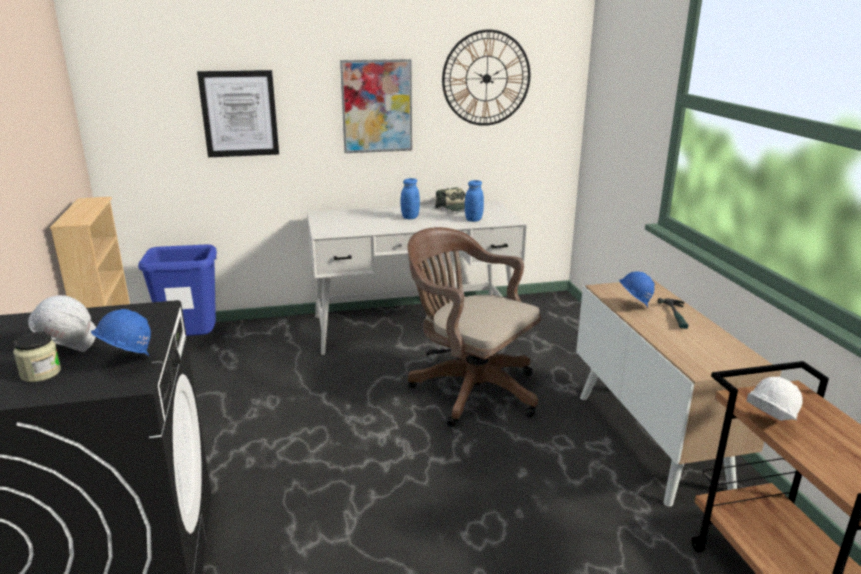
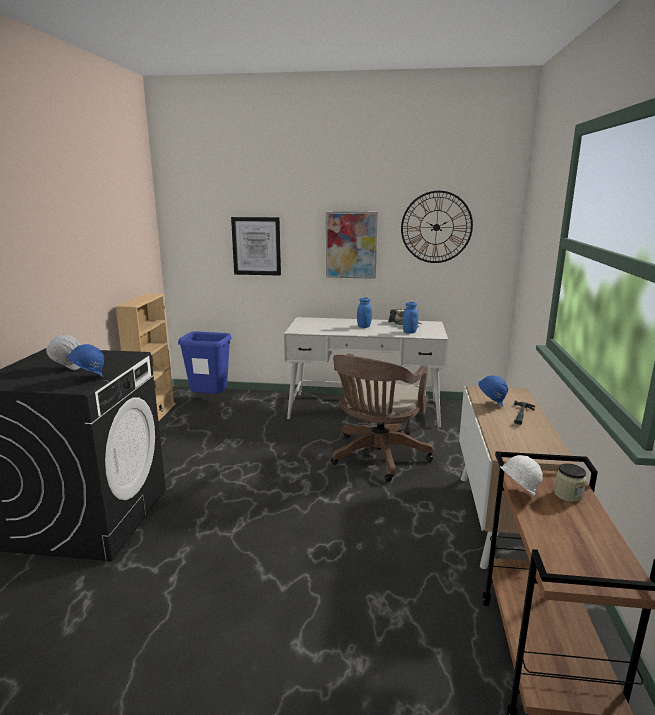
camera: 20 degrees right, 5 degrees down
(41, 373) = (43, 377): jar -> jar (568, 495)
(469, 389) = (377, 457): brown office chair -> brown office chair turned 120 degrees counterclockwise

